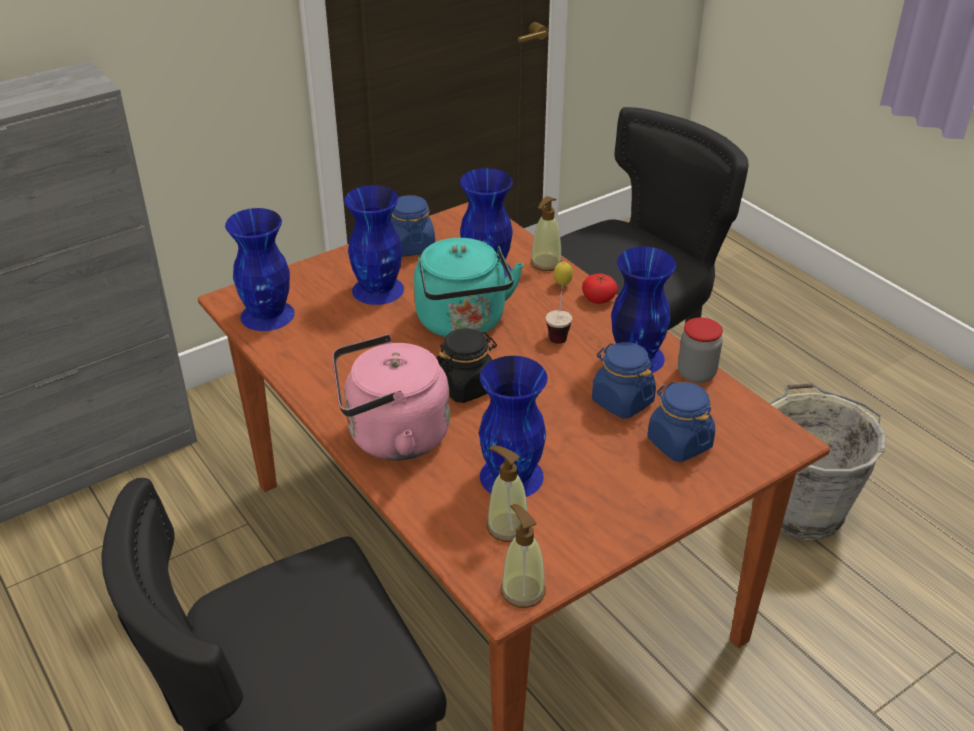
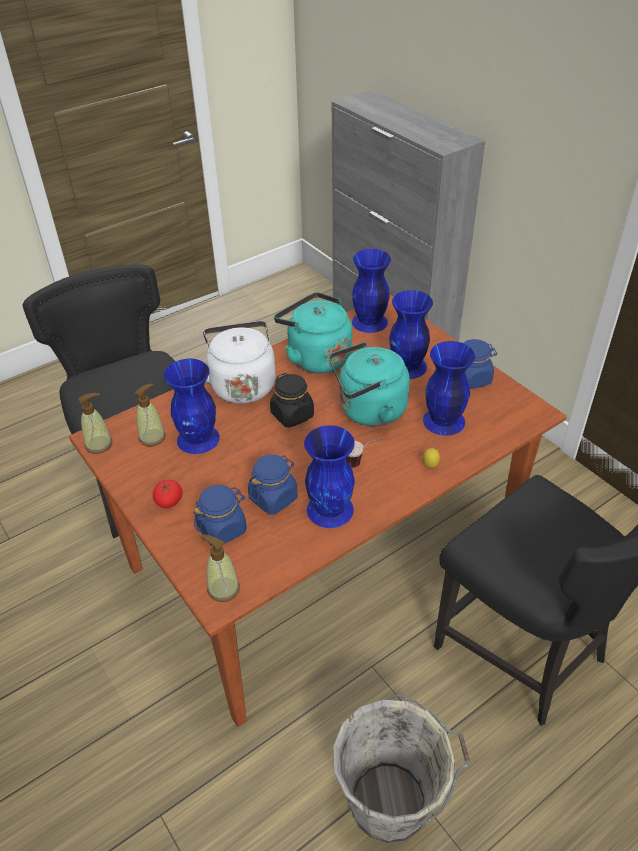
camera: 90 degrees right, 5 degrees up
(340, 365) = (316, 357): none -> turquoise kettle
(392, 437) = (241, 384): pink kettle -> white kettle
(546, 263) = (463, 456): soap dispenser -> soap dispenser (223, 588)
(598, 298) = (413, 489): tomato -> tomato (169, 501)
(696, 373) = (308, 547): jar -> none

